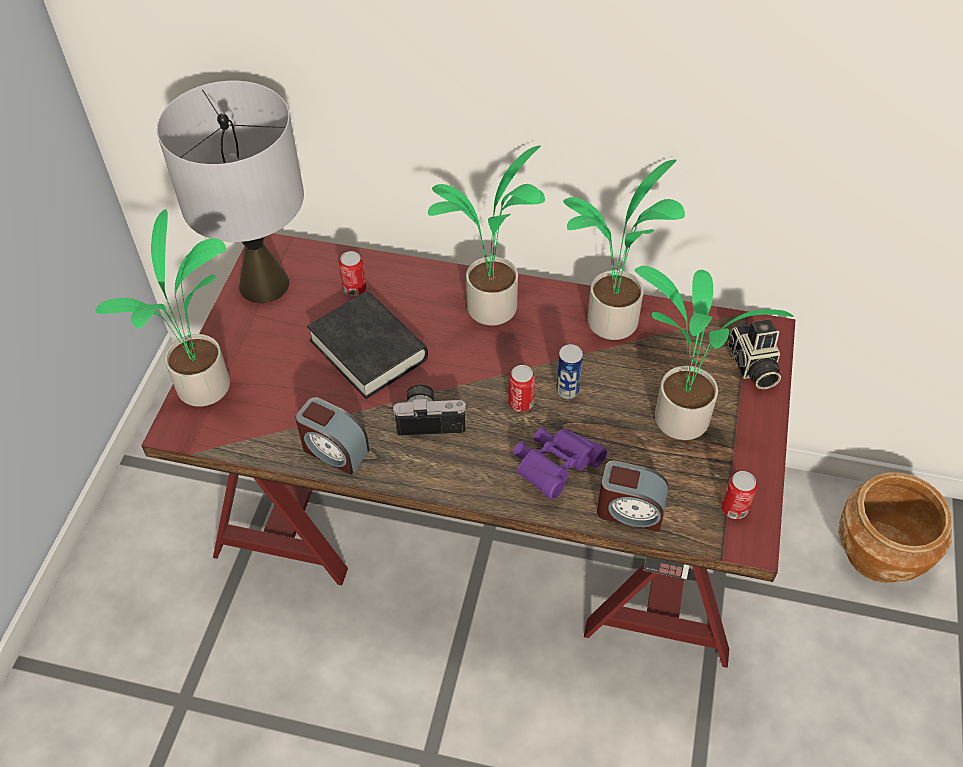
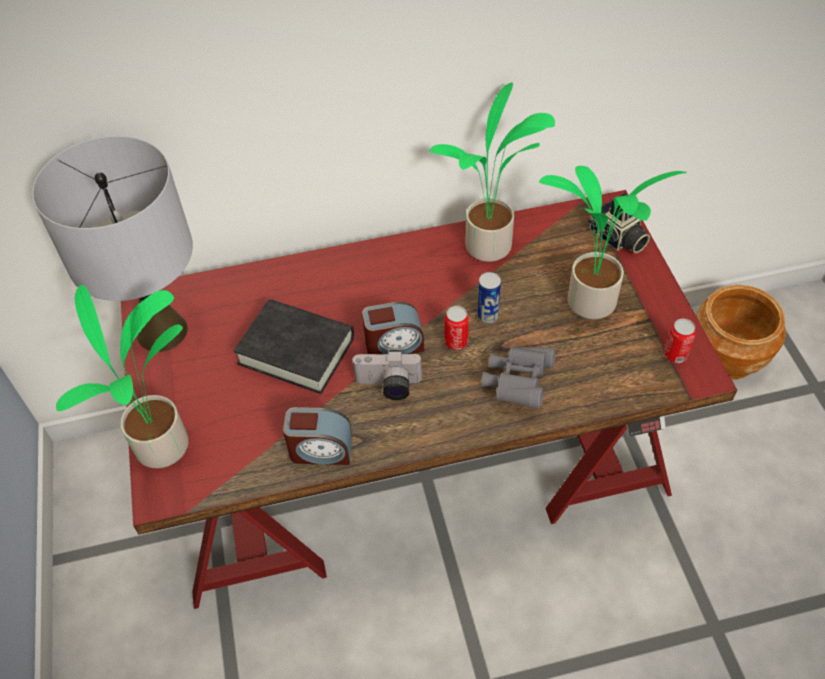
camera: 25 degrees left, 0 degrees up
(355, 289) = (250, 303): can -> none
(430, 418) = (388, 386): camera -> camera turned 150 degrees counterclockwise
(491, 311) = (383, 276): potted plant -> none
(555, 468) = (518, 383): purple binoculars -> grey binoculars
(630, 510) = (598, 391): alarm clock -> alarm clock (394, 345)

